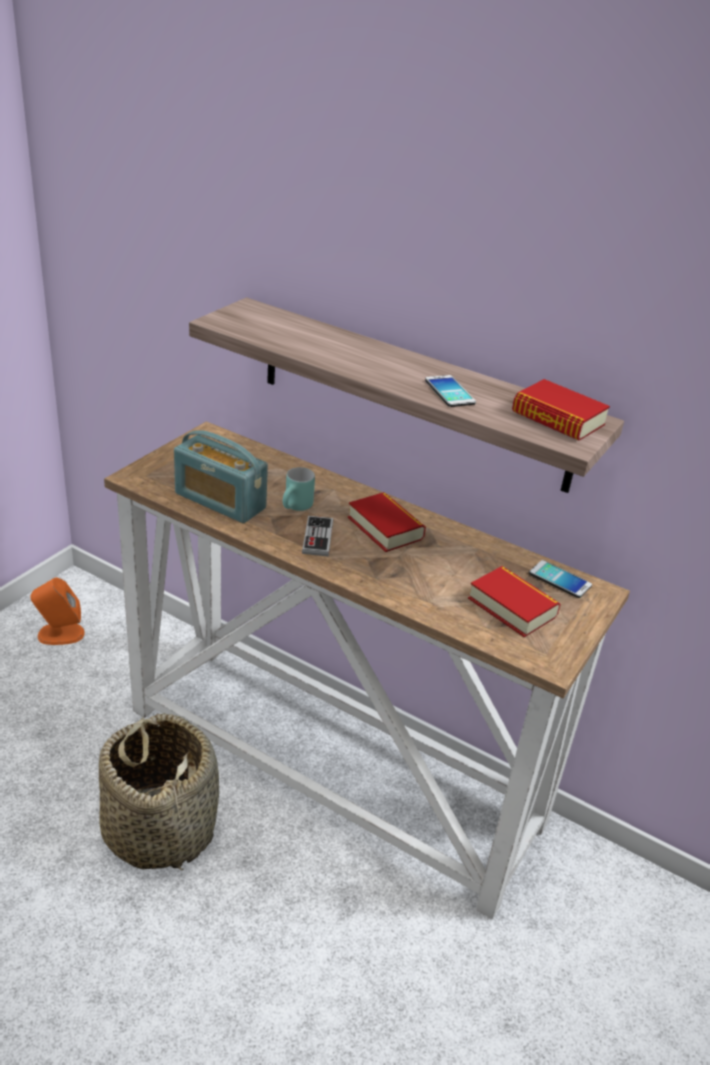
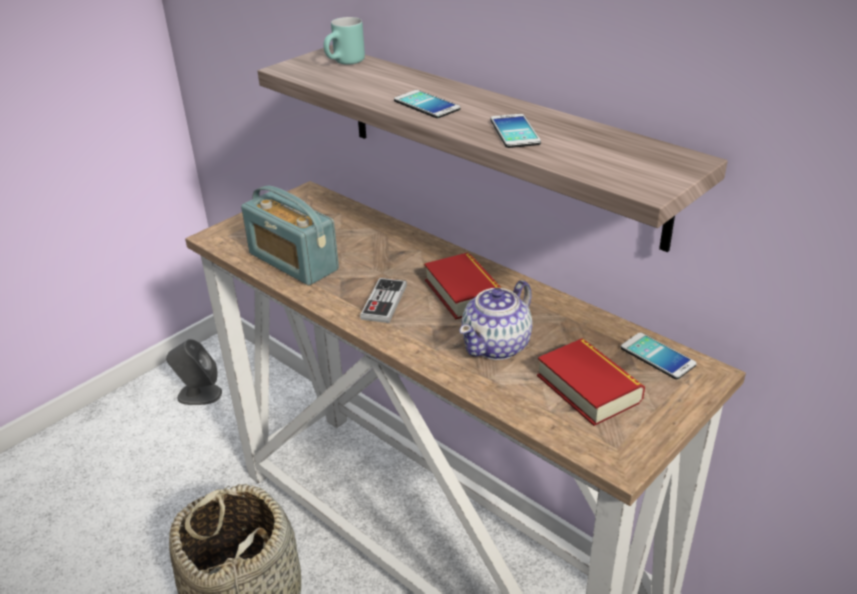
camera: 15 degrees right, 0 degrees up
(60, 634) = (199, 394): orange speaker -> grey speaker
(297, 508) = (372, 270): turquoise mug -> turquoise mug (346, 63)
(364, 364) = (426, 105): none -> phone
(428, 574) = (497, 345): none -> teapot
(558, 418) = (639, 159): book -> none

